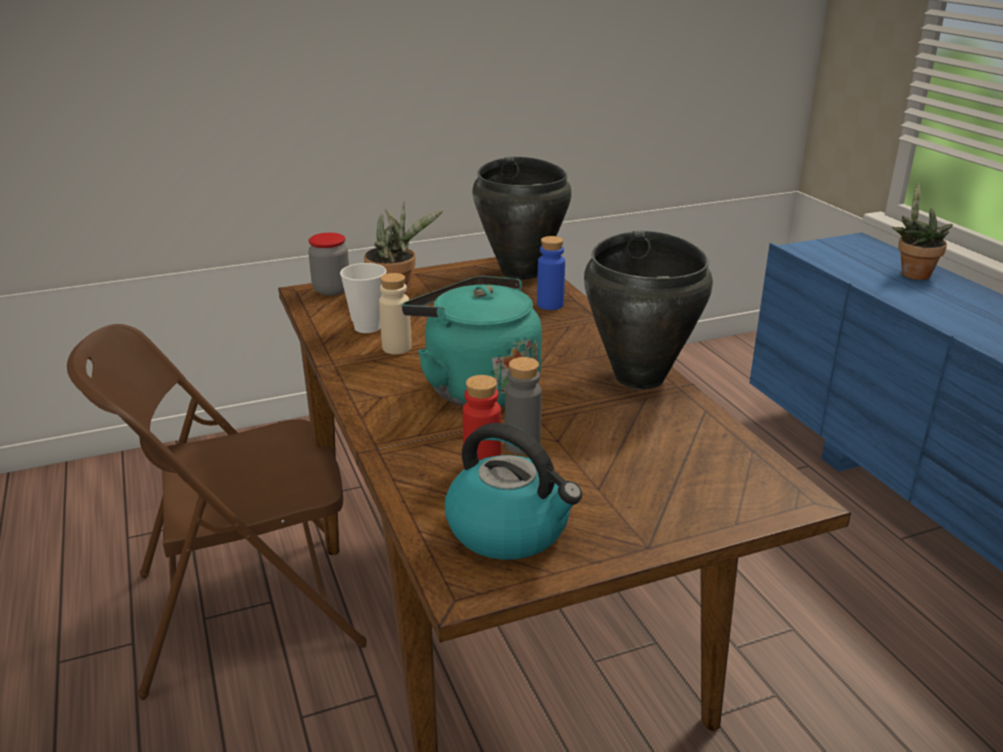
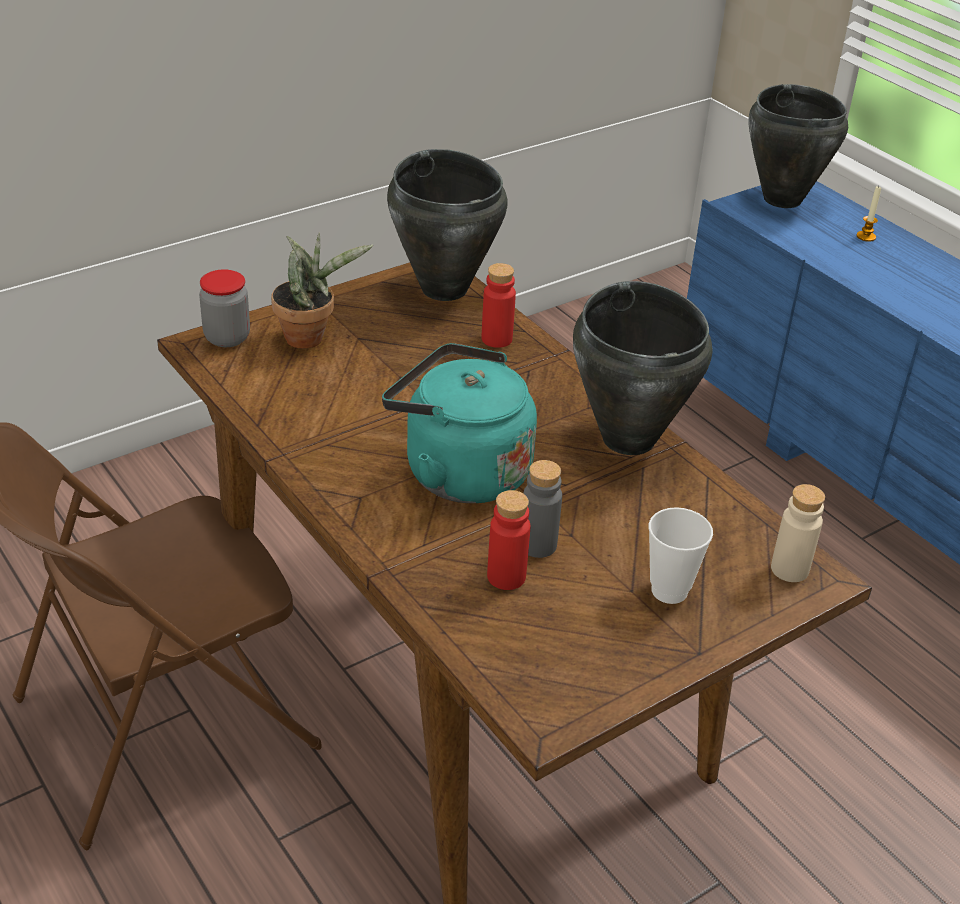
camera: 15 degrees left, 10 degrees up
(367, 327) = (298, 395): cup -> cup (669, 591)
(396, 348) = (347, 423): beige bottle -> beige bottle (789, 569)
(510, 529) = (563, 651): kettle -> none
(550, 305) = (496, 339): blue bottle -> red bottle
(840, 247) = (781, 199): none -> black cooking pot
(912, 273) = (866, 237): potted plant -> candle

